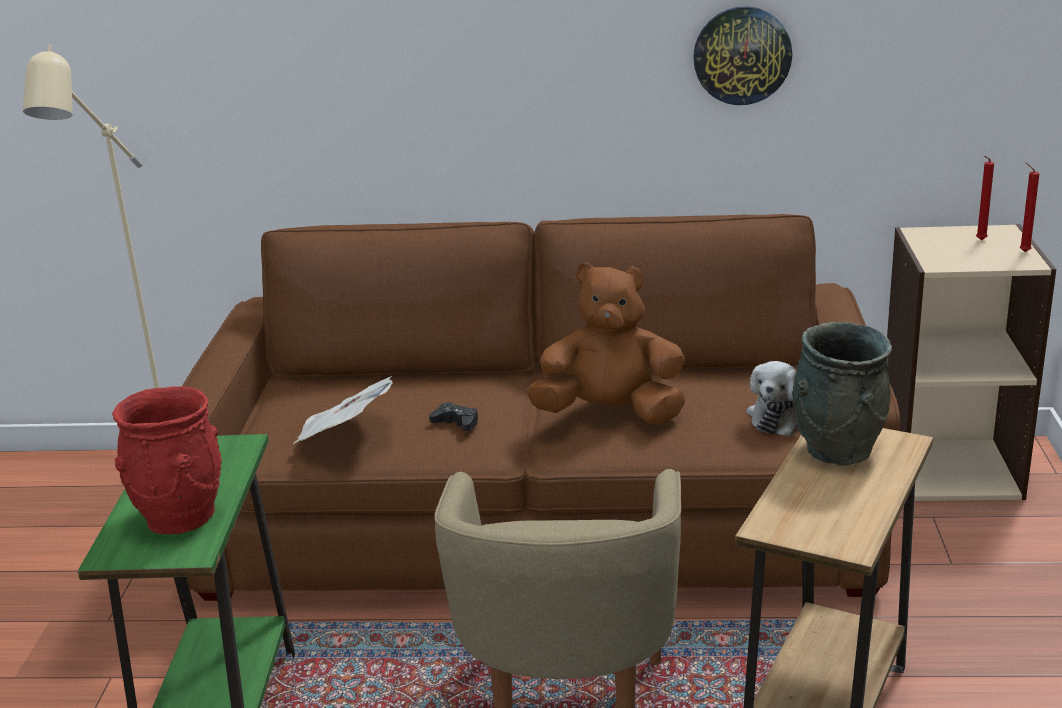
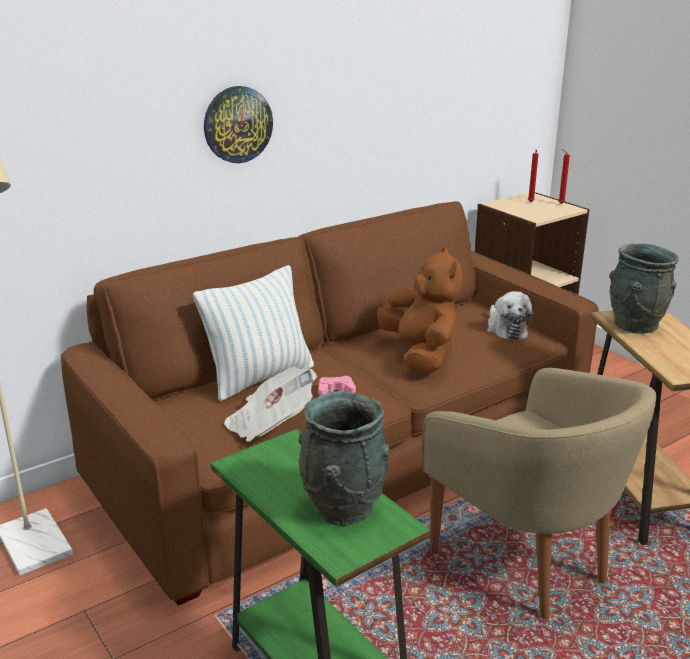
camera: 40 degrees left, 0 degrees up
(180, 518) = (344, 507): red vase -> grey vase
(407, 385) = (259, 378): none -> pillow
(456, 423) = (336, 390): black game controller -> pink game controller
(610, 414) = (420, 355): brown plush toy -> brown plush toy turned 105 degrees clockwise
(742, 55) = (401, 99): wall clock -> wall clock (237, 124)

